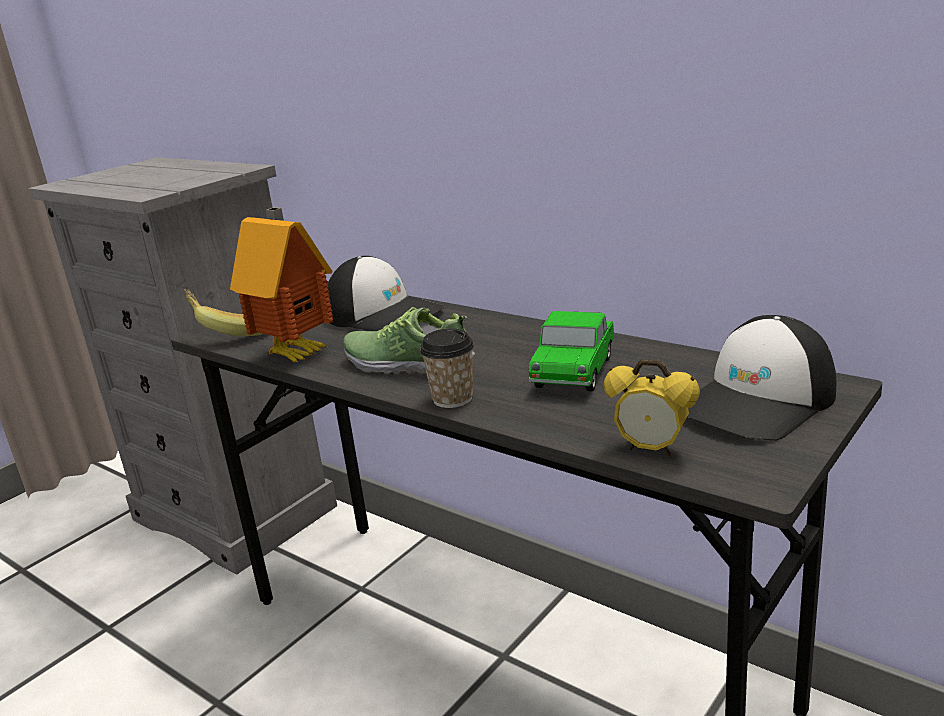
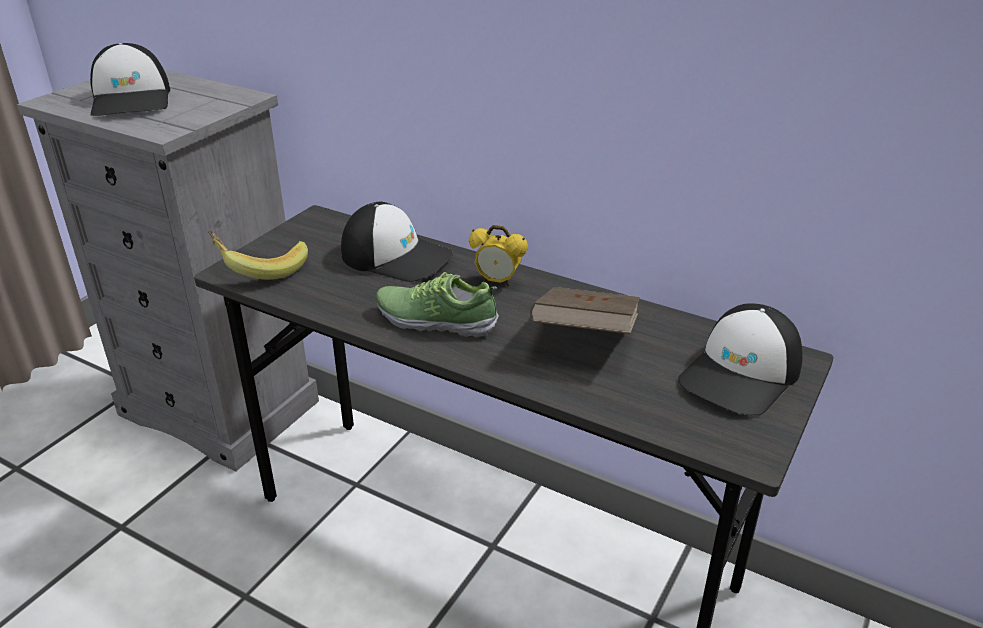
camera: 10 degrees left, 10 degrees up
(134, 177) = (132, 100): none -> cap
(298, 353) = (329, 302): toy house -> none
(452, 399) = (487, 362): cup -> none
(574, 372) = (585, 335): toy car -> brown book
(651, 449) = (664, 422): alarm clock -> alarm clock (498, 282)

